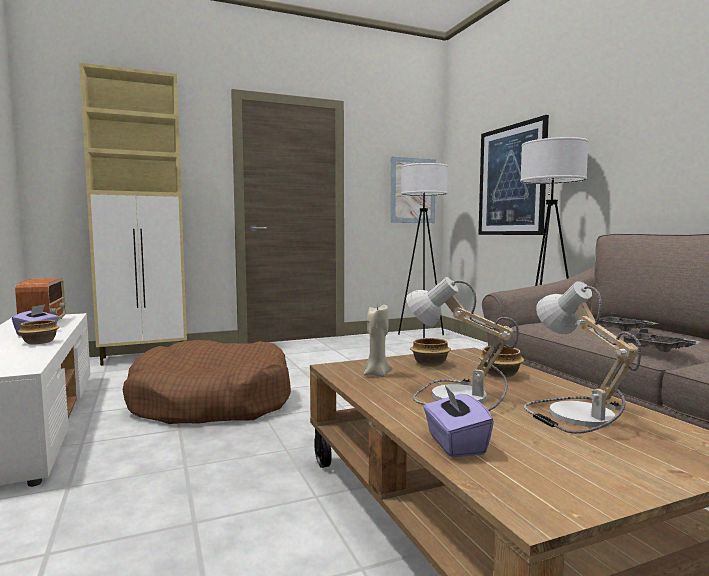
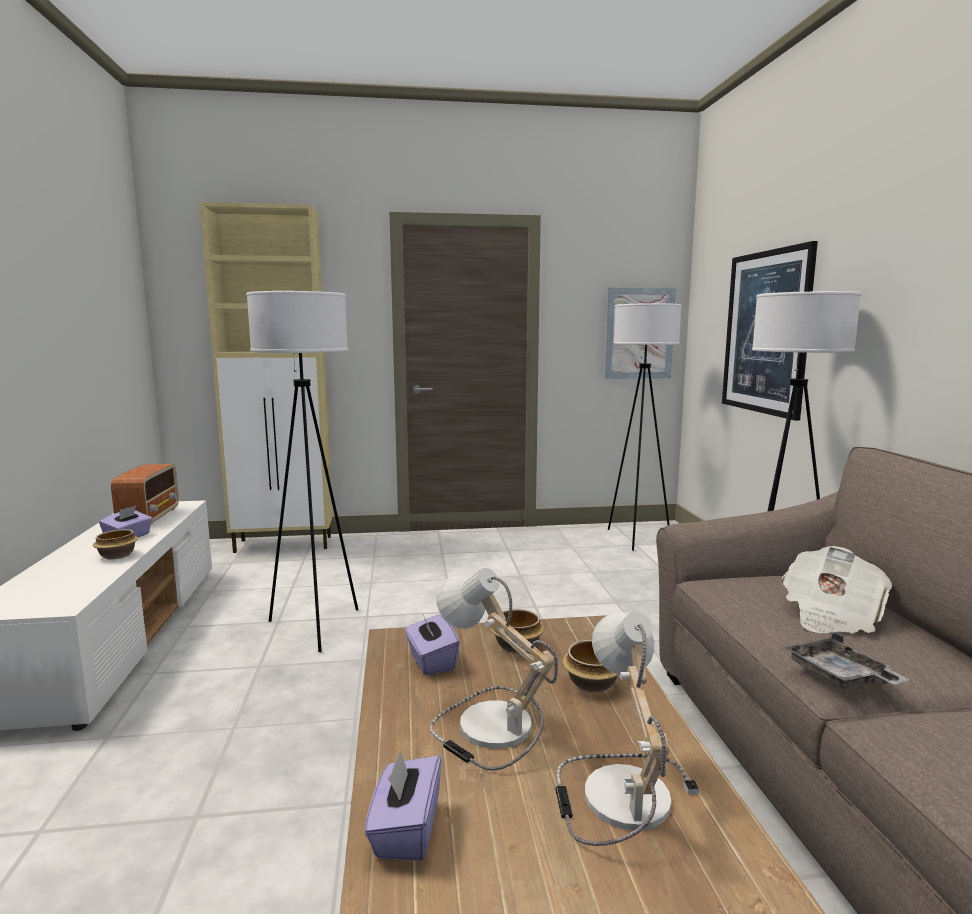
camera: 15 degrees right, 5 degrees up
(211, 402) = (315, 627): brown dog bed -> white floor lamp
(376, 374) = (431, 661): beige candle -> purple tissue box
(621, 330) = (830, 615): grey tray -> newspaper

